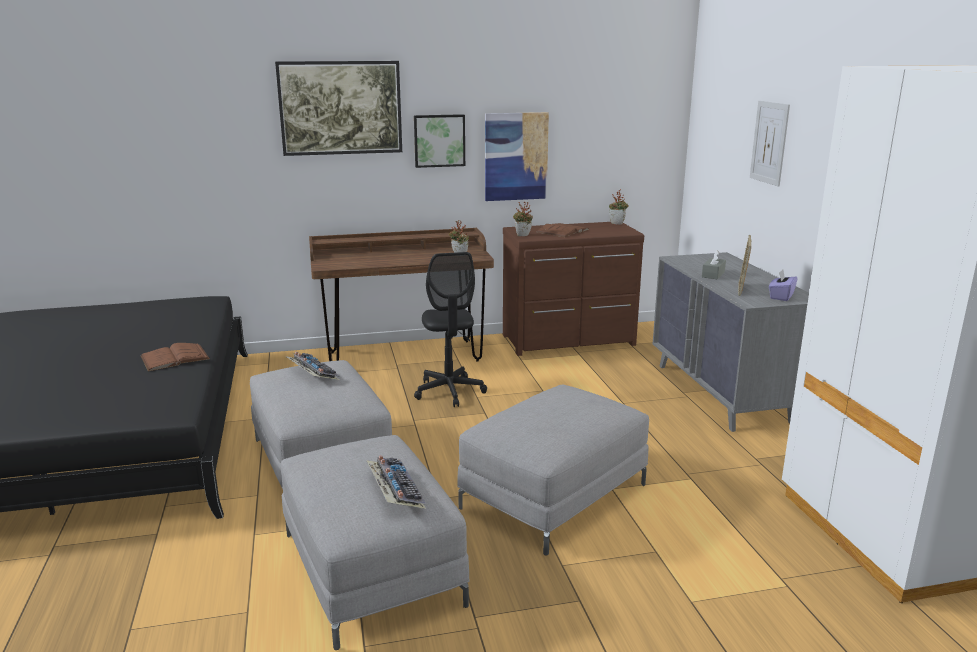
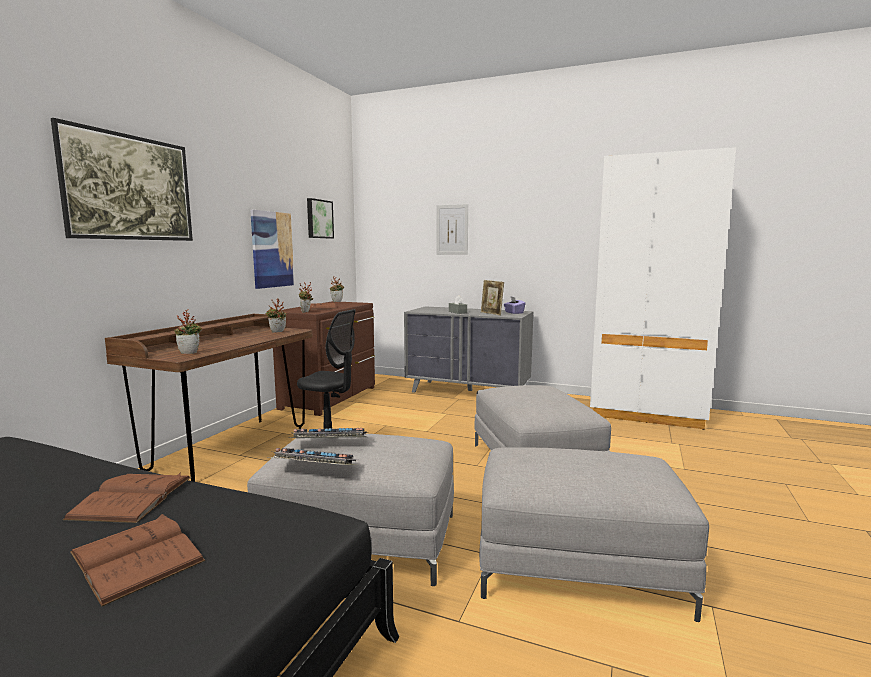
camera: 55 degrees left, 10 degrees down
(115, 386) = (137, 556): none -> brown book
(342, 263) = (190, 352): none -> potted plant
(394, 490) = (619, 461): keyboard -> keyboard (312, 468)
(439, 140) = (219, 231): picture -> picture (319, 219)

